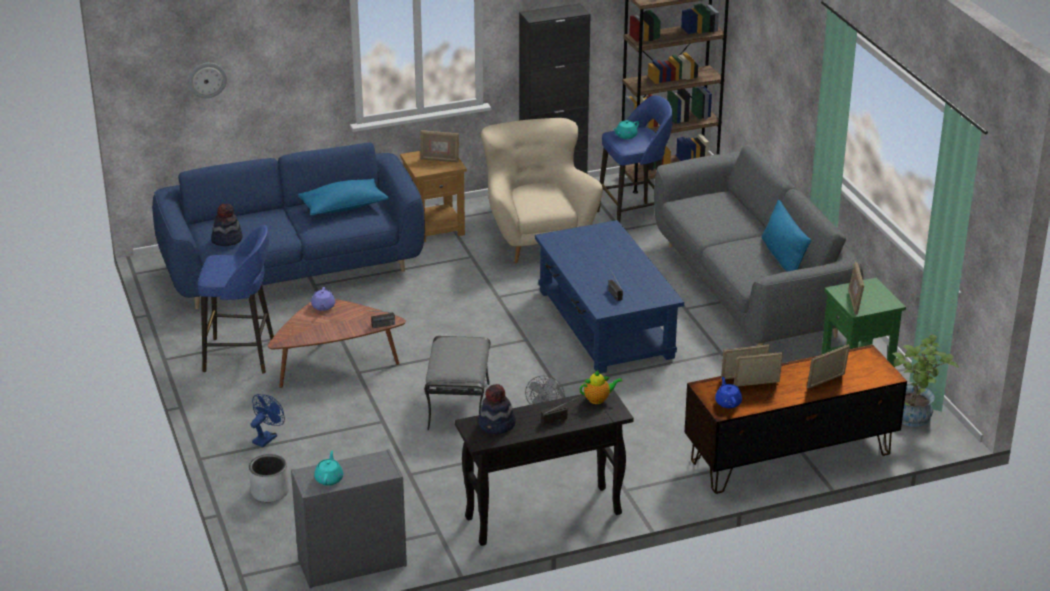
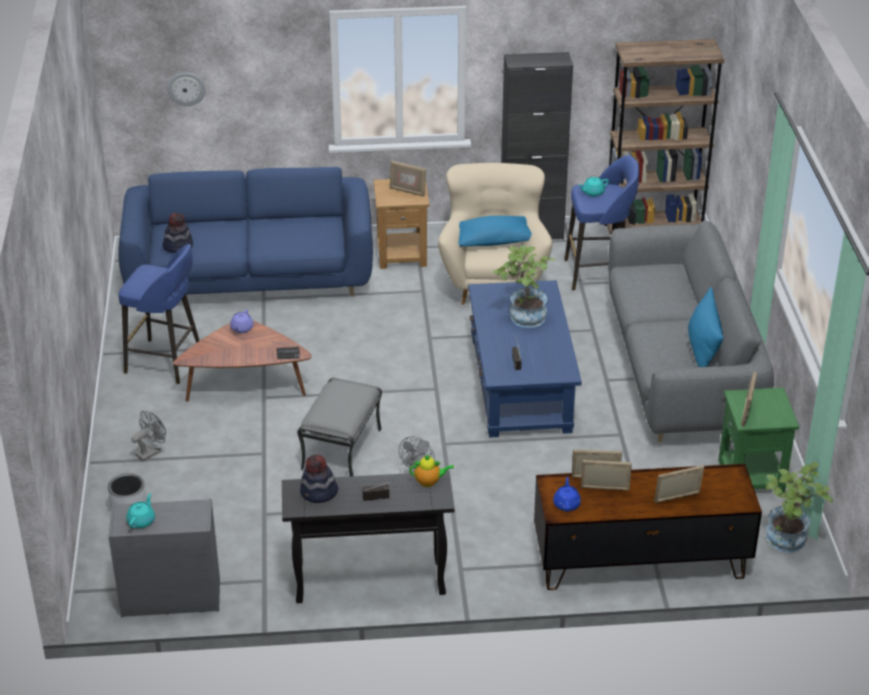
camera: 15 degrees right, 5 degrees up
(267, 438) = (151, 452): blue fan -> grey fan
(343, 207) = (300, 228): blue pillow -> blue pillow (493, 241)
(602, 257) = (523, 319): none -> potted plant

